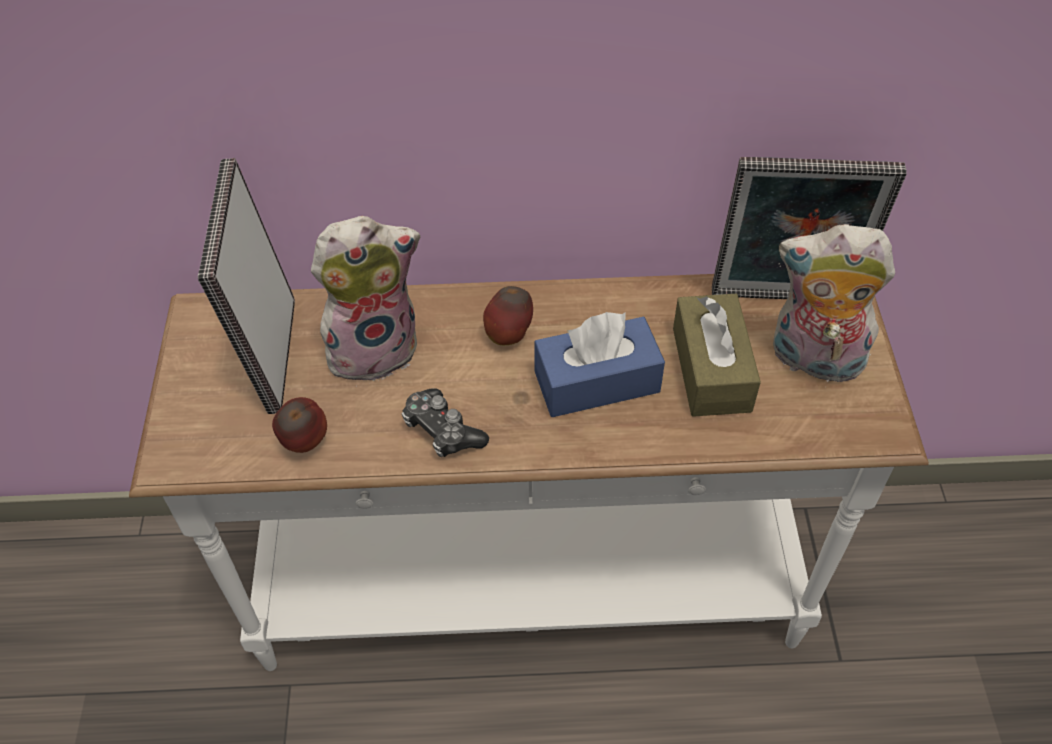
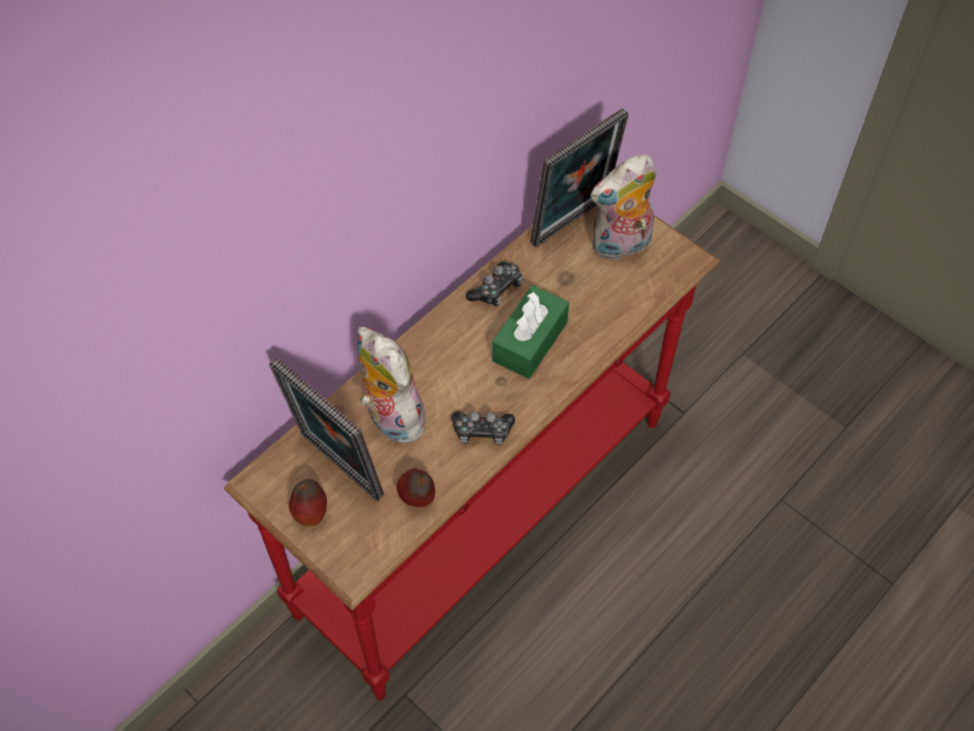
camera: 45 degrees left, 5 degrees up
(374, 348) = (390, 417): plush toy -> plush toy turned 60 degrees counterclockwise
(509, 335) = (455, 352): apple -> apple (311, 513)
(529, 592) = (486, 518): white console table -> red console table
(597, 382) = (530, 341): blue tissue box -> green tissue box
(621, 307) = (496, 289): none -> game controller
(711, 369) = (578, 289): brown tissue box -> none

